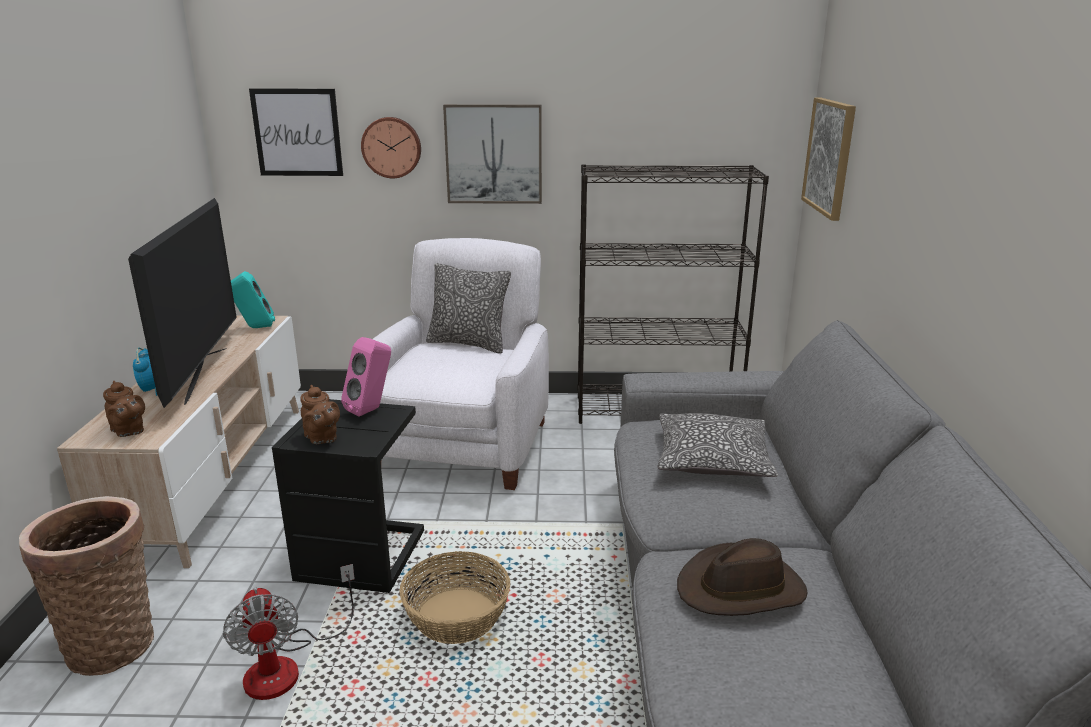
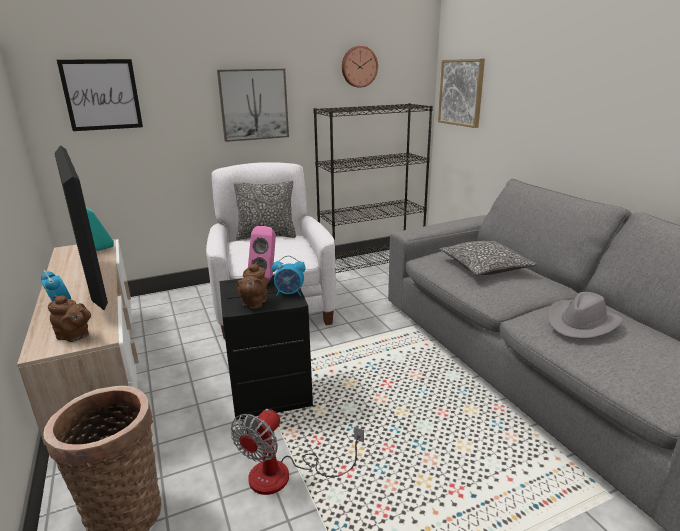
camera: 25 degrees left, 0 degrees up
(287, 665) = (285, 475): fan -> fan turned 75 degrees clockwise
(322, 438) = (254, 304): brown teapot -> brown teapot turned 75 degrees clockwise
(374, 436) = (289, 294): none -> alarm clock
(392, 147) = (179, 103): wall clock -> wall clock (359, 66)
(457, 616) = (369, 405): basket -> none
(741, 589) = (582, 323): brown hat -> grey hat

